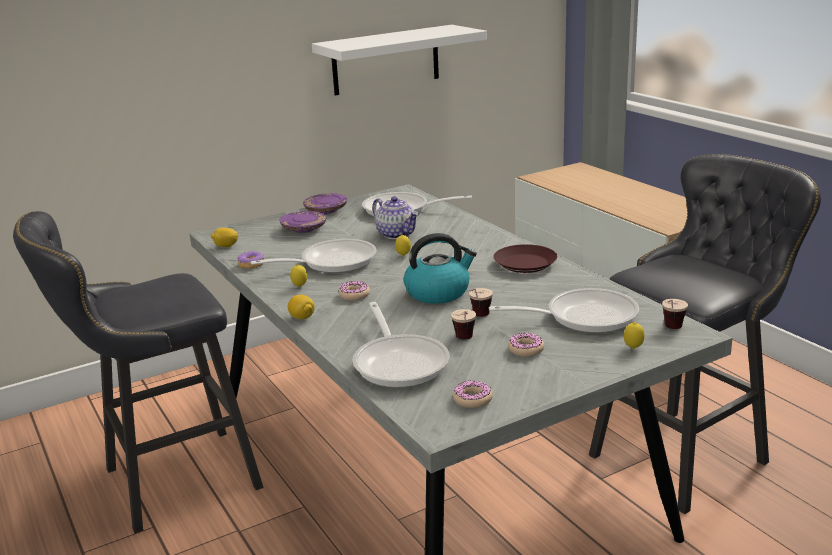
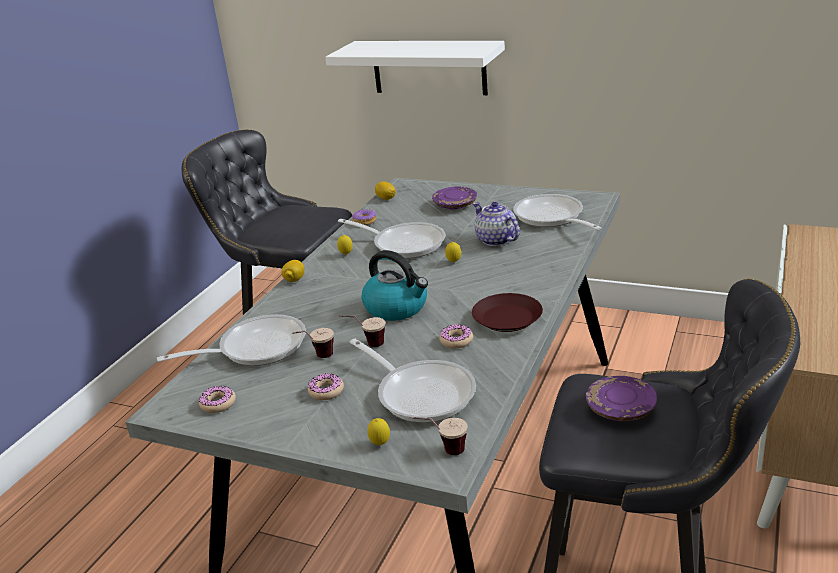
camera: 55 degrees right, 5 degrees up
(326, 210) = (504, 194): purple plate -> purple plate (620, 409)
(354, 295) = (353, 279): donut -> donut (456, 341)
(386, 60) = (672, 49): white shelf -> white shelf (429, 67)
(397, 234) = (495, 240): teapot -> teapot turned 135 degrees clockwise
(399, 362) = (255, 348): frying pan -> frying pan turned 150 degrees counterclockwise

